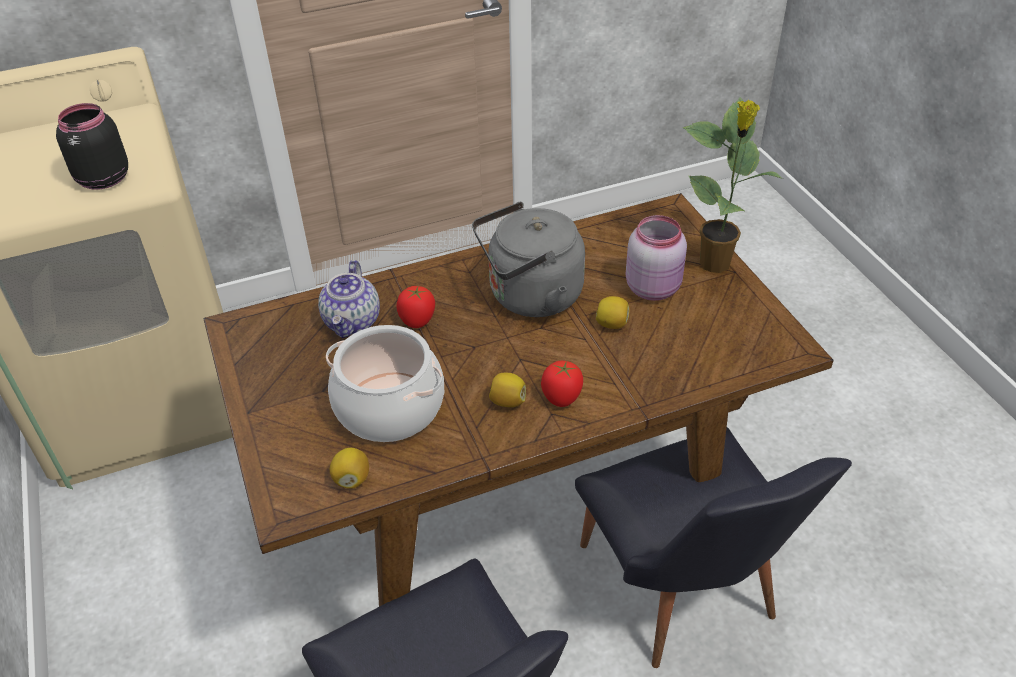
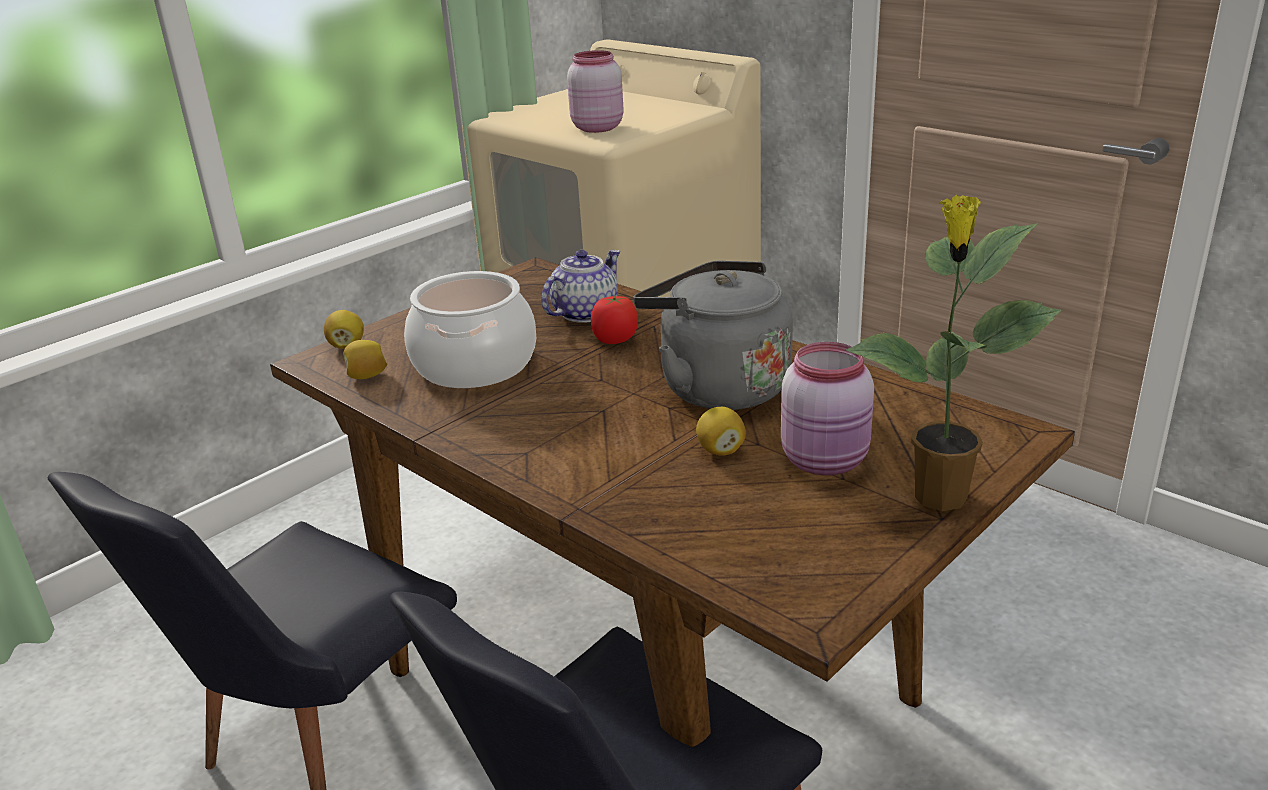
camera: 65 degrees right, 15 degrees down
(102, 179) = (596, 128): black jar -> pink jar
(353, 322) = (584, 312): teapot -> teapot turned 150 degrees clockwise
(507, 401) = (527, 421): lemon -> lemon (347, 346)
(561, 397) = (557, 451): tomato -> none

